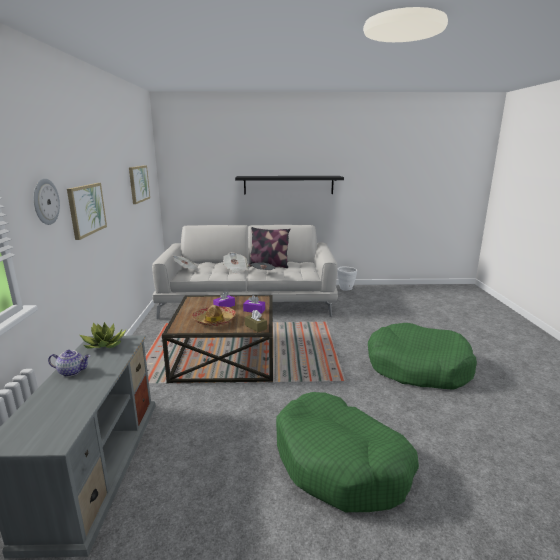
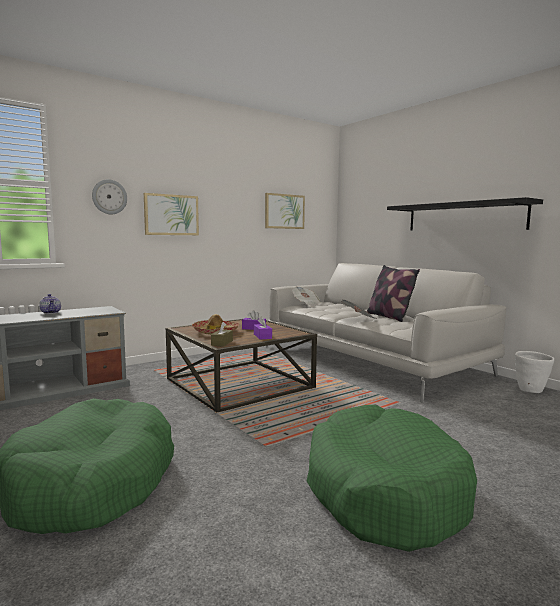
camera: 55 degrees right, 10 degrees down
(104, 345) = (98, 310): potted plant -> none
(235, 270) = (344, 312): newspaper -> none

